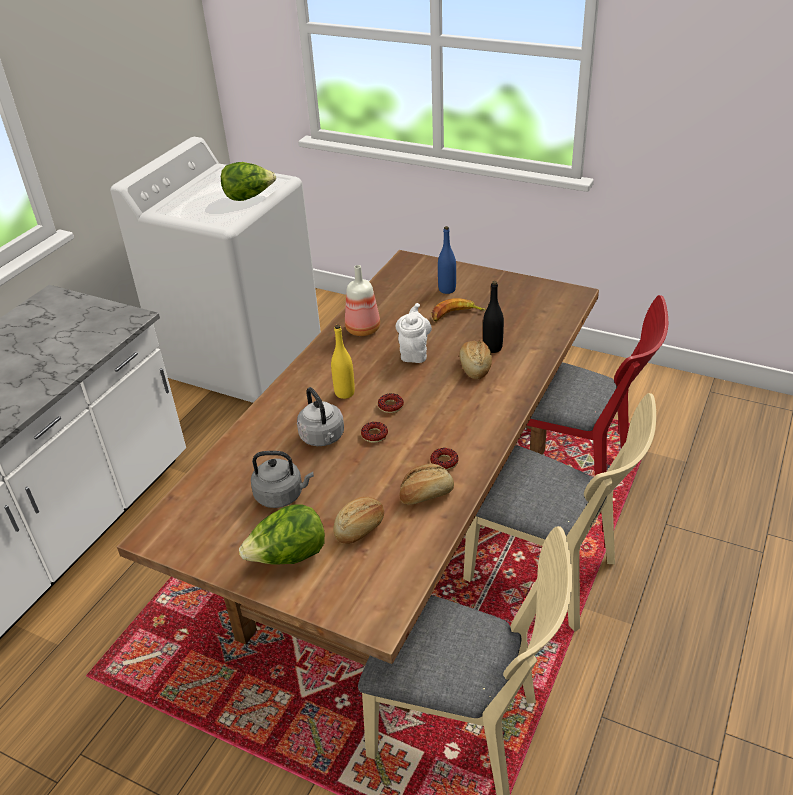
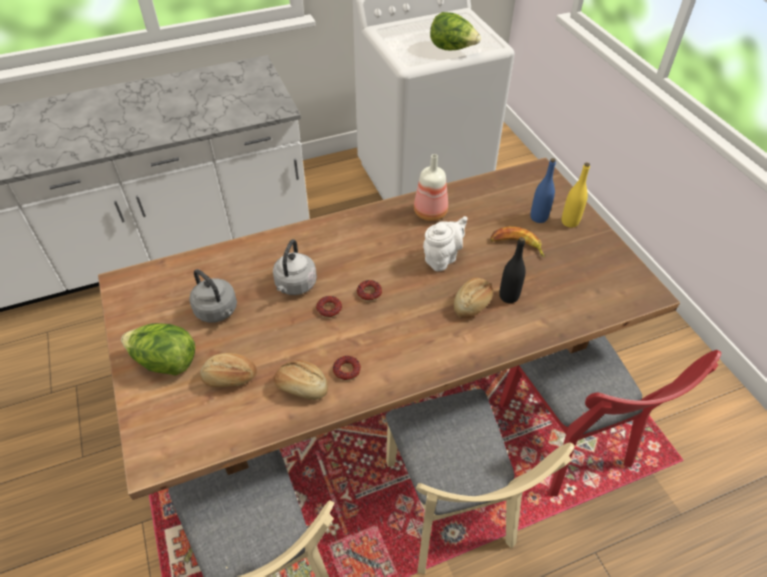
camera: 40 degrees right, 10 degrees up
(344, 393) = (352, 258): yellow bottle -> yellow bottle (570, 222)

